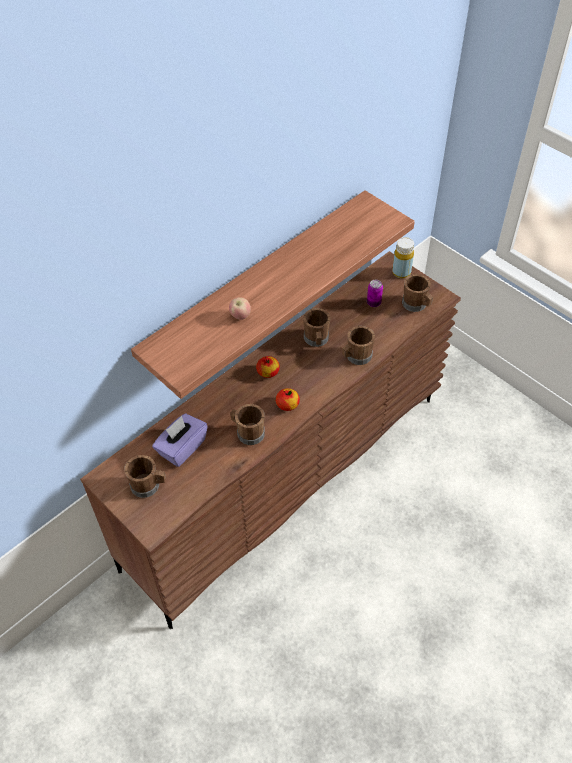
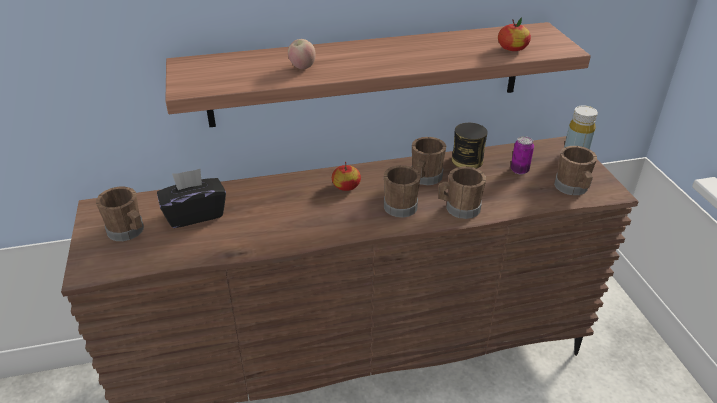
camera: 30 degrees right, 15 degrees down
(182, 447) = (195, 214): purple tissue box -> black tissue box
(248, 432) = (273, 228): brown mug -> brown mug (398, 205)
(287, 404) = (340, 221): apple -> apple (512, 48)
(333, 309) = (467, 160): none -> can

